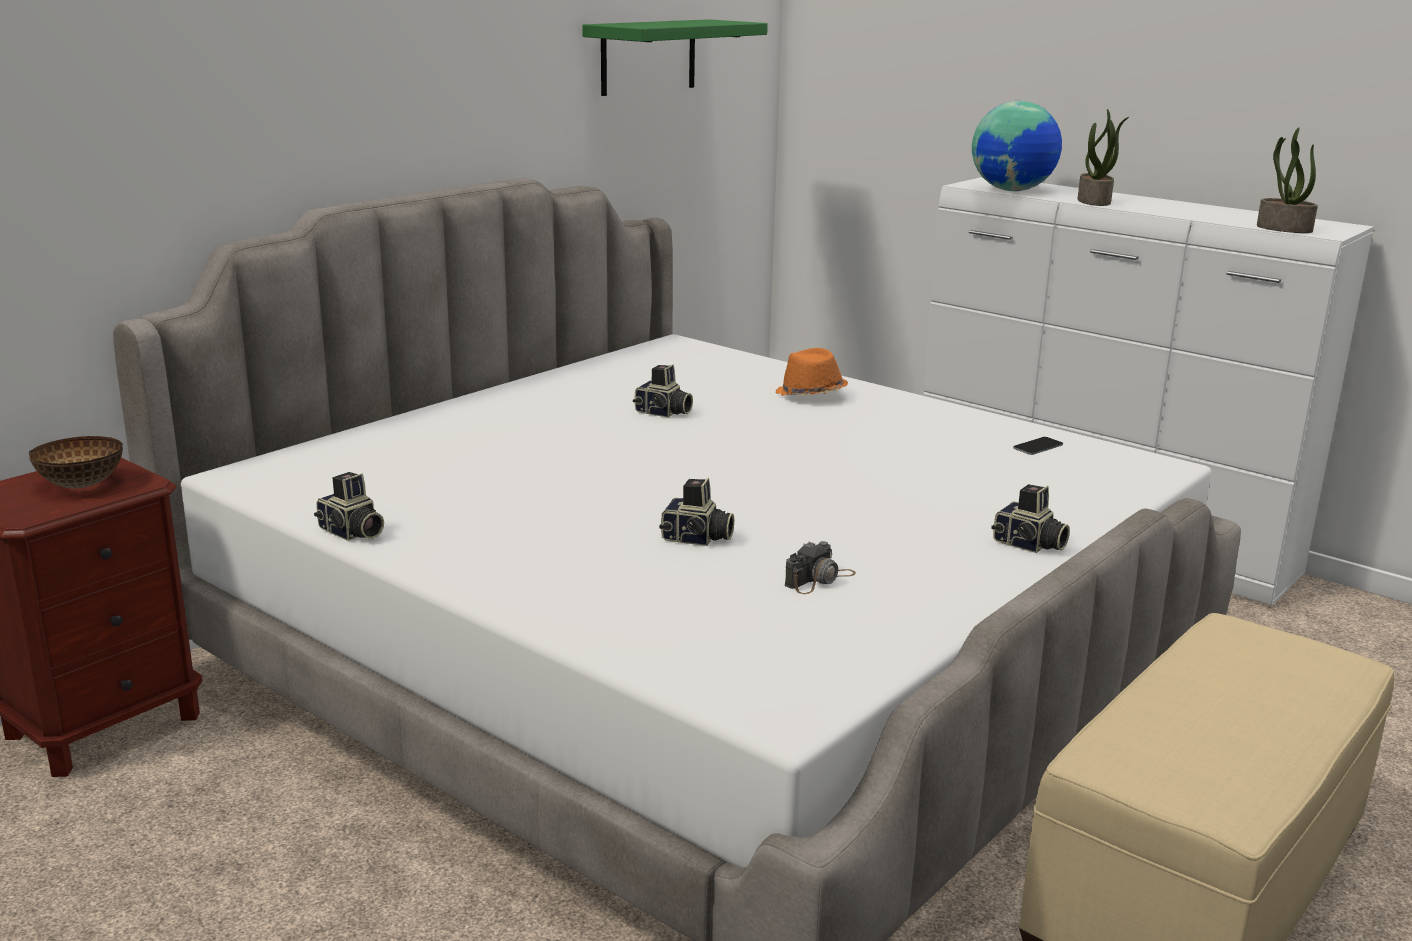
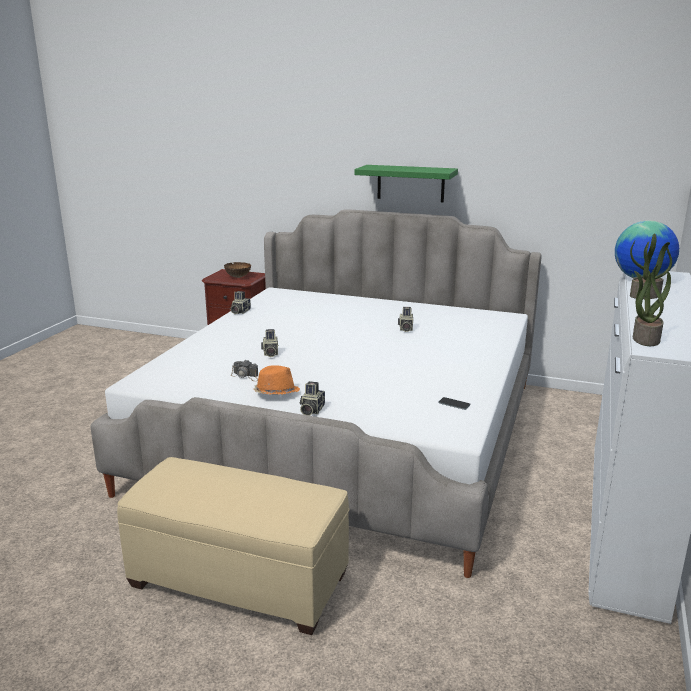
camera: 70 degrees right, 0 degrees up
(648, 56) = (559, 168): green shelf -> green shelf (410, 183)
(810, 395) = (469, 349): orange hat -> orange hat (276, 393)

